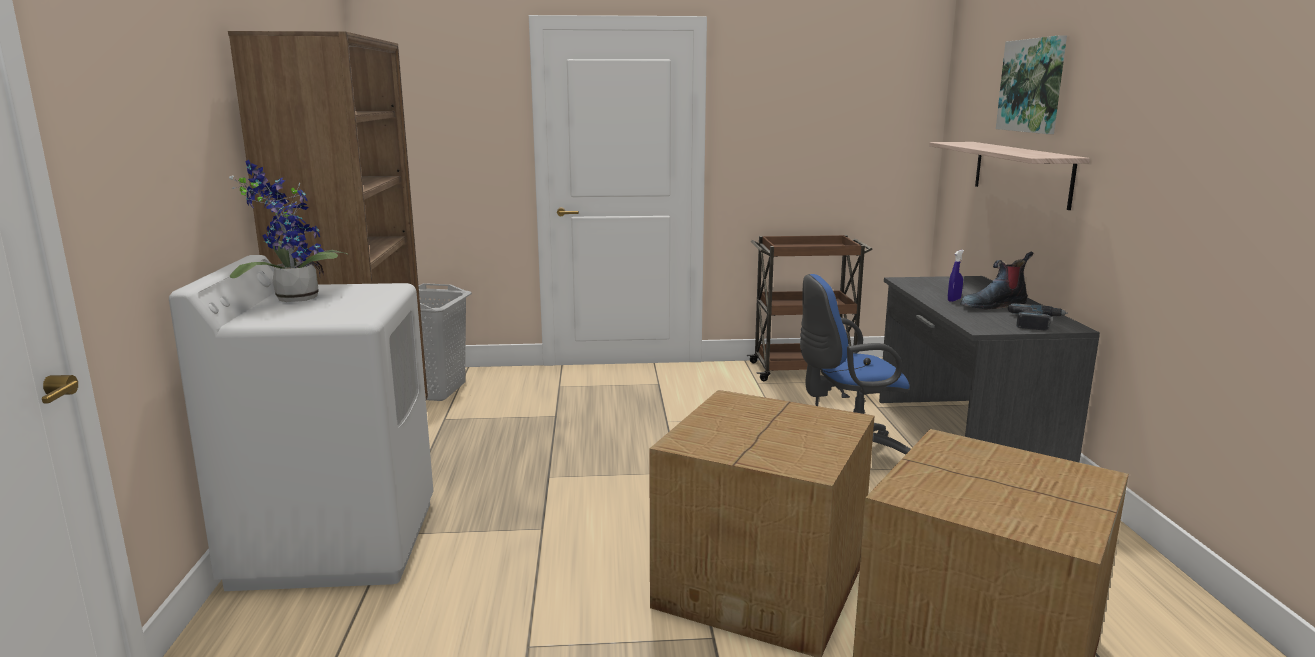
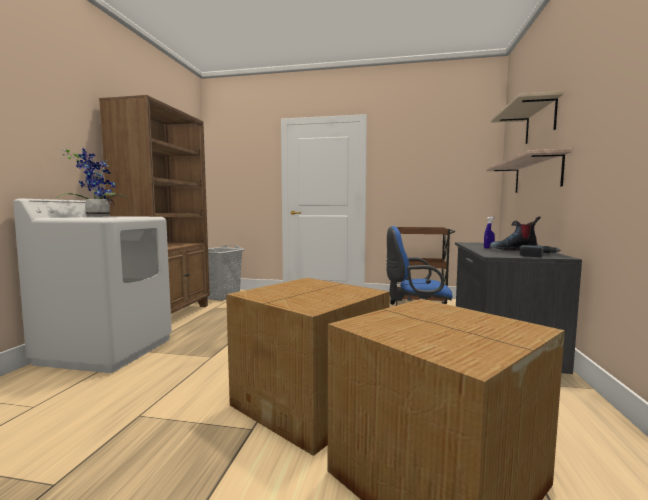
camera: 15 degrees right, 10 degrees down
(1033, 85) = (540, 122): picture -> beige shelf

